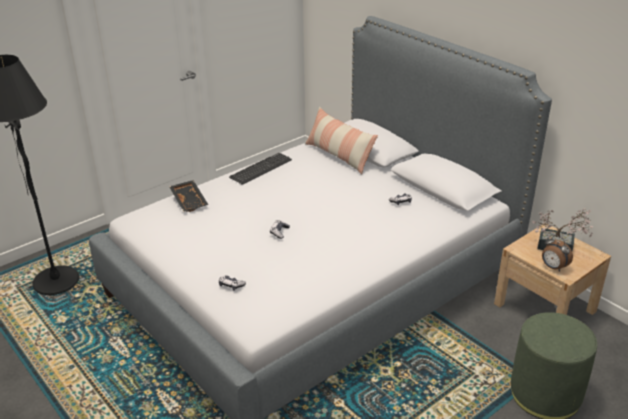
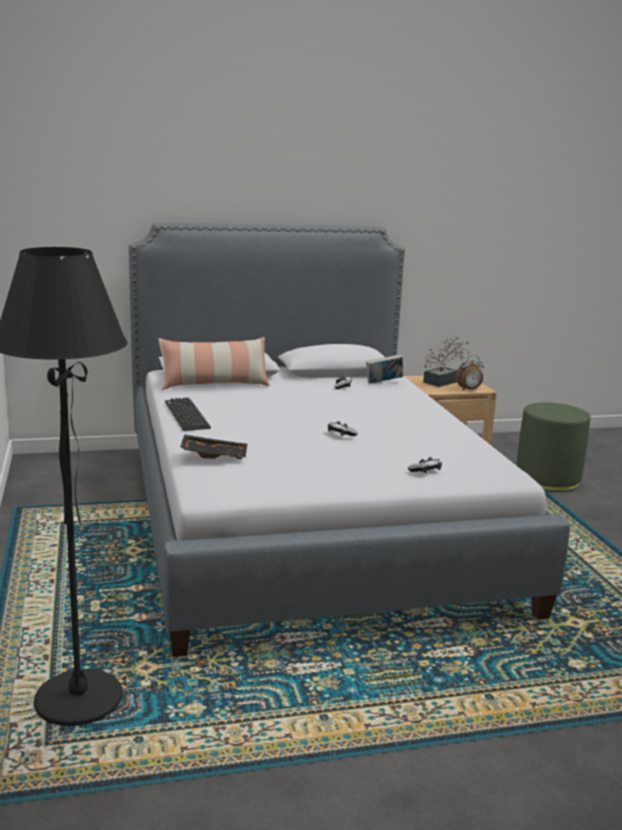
camera: 65 degrees left, 15 degrees down
(436, 216) = (383, 383): none -> book

